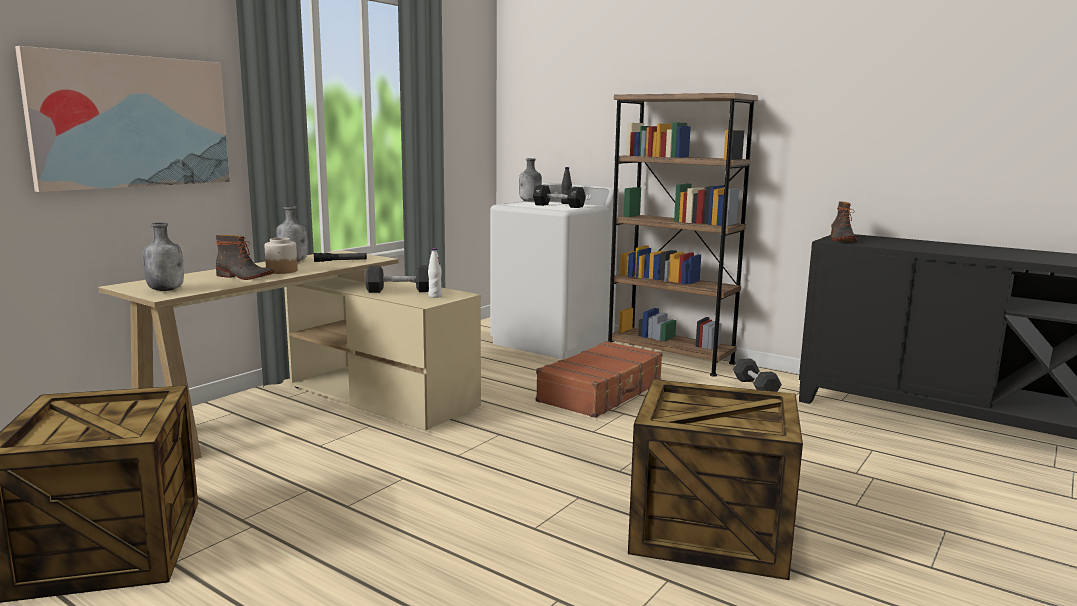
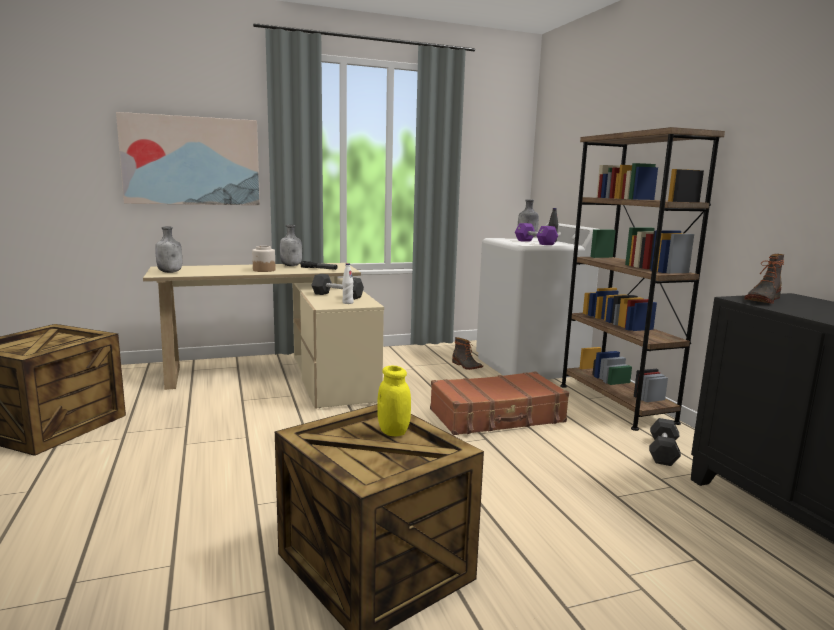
camera: 35 degrees right, 0 degrees up
(244, 277) = (232, 271): boot -> boot (466, 366)
(558, 206) = (535, 242): black dumbbell -> purple dumbbell
(702, 400) = (393, 431): none -> yellow jar

